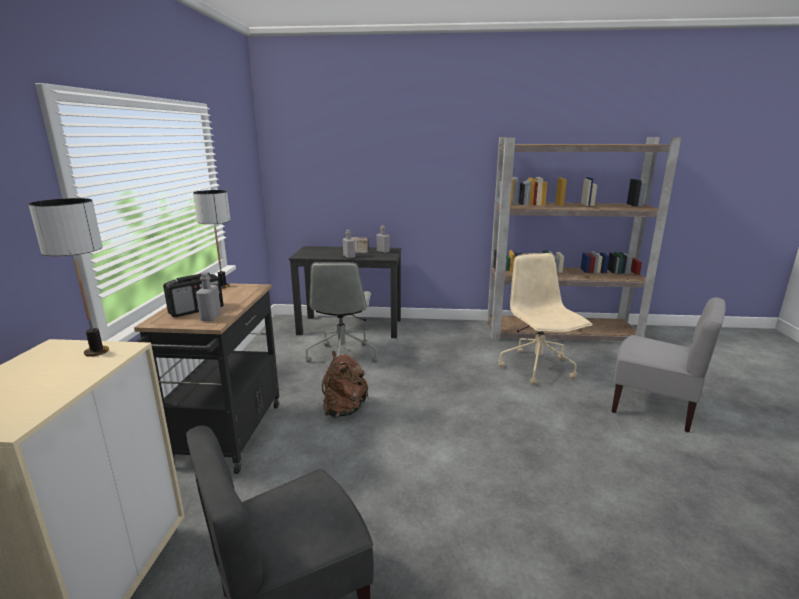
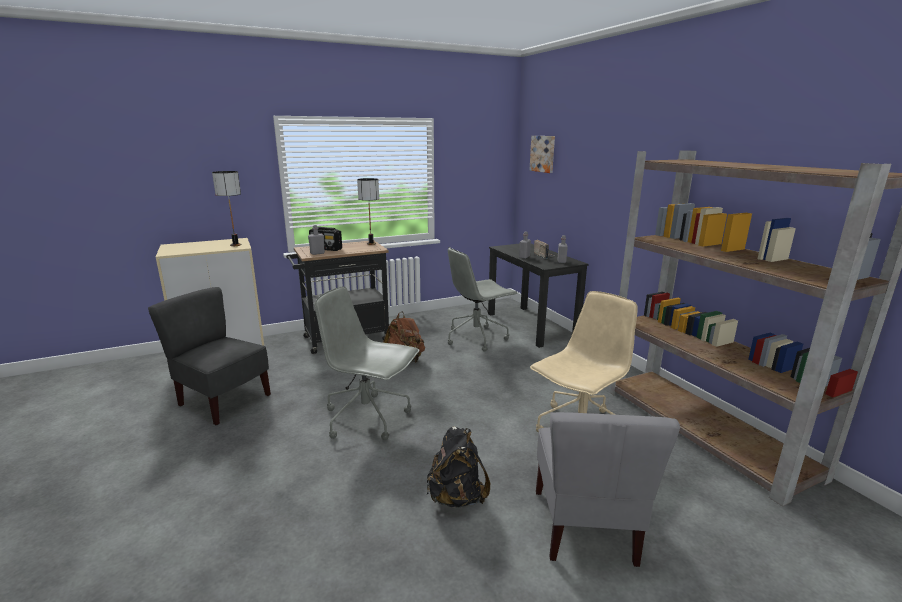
camera: 60 degrees right, 0 degrees up
(311, 148) = (543, 154): none -> picture
(455, 465) = (370, 419): none -> grey office chair
(609, 450) = (456, 497): none -> black backpack

